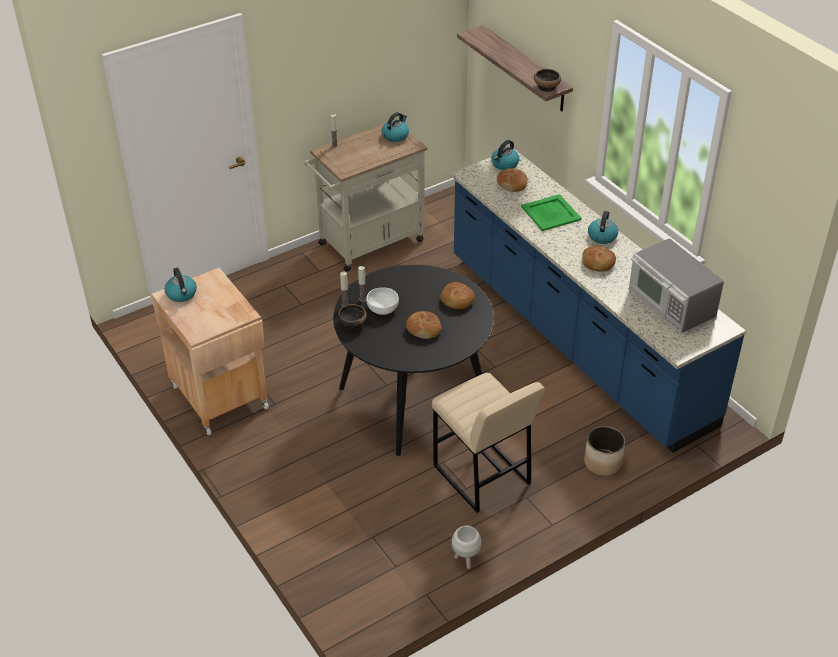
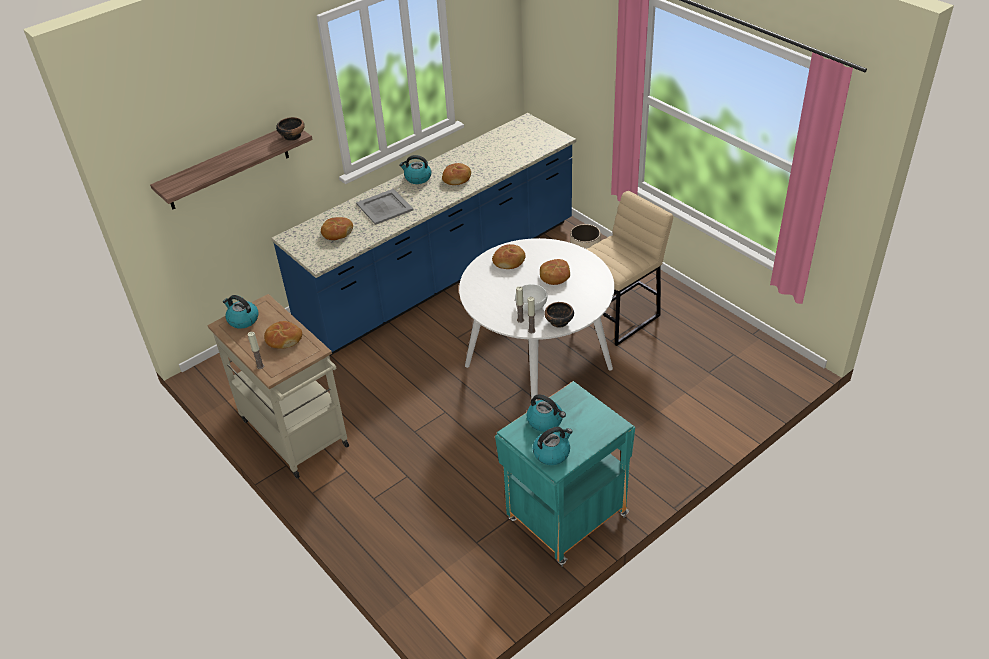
camera: 95 degrees left, 0 degrees up
(218, 395) = (565, 519): brown cart -> turquoise cart
(363, 156) = (283, 339): none -> bread
(414, 399) = (538, 367): black dining table -> white dining table
(465, 560) = (710, 317): white planter -> none
(504, 164) = (302, 240): kettle -> kettle (545, 421)
(550, 213) = (385, 207): green tray -> grey tray
(670, 303) = (503, 143): microwave -> none

